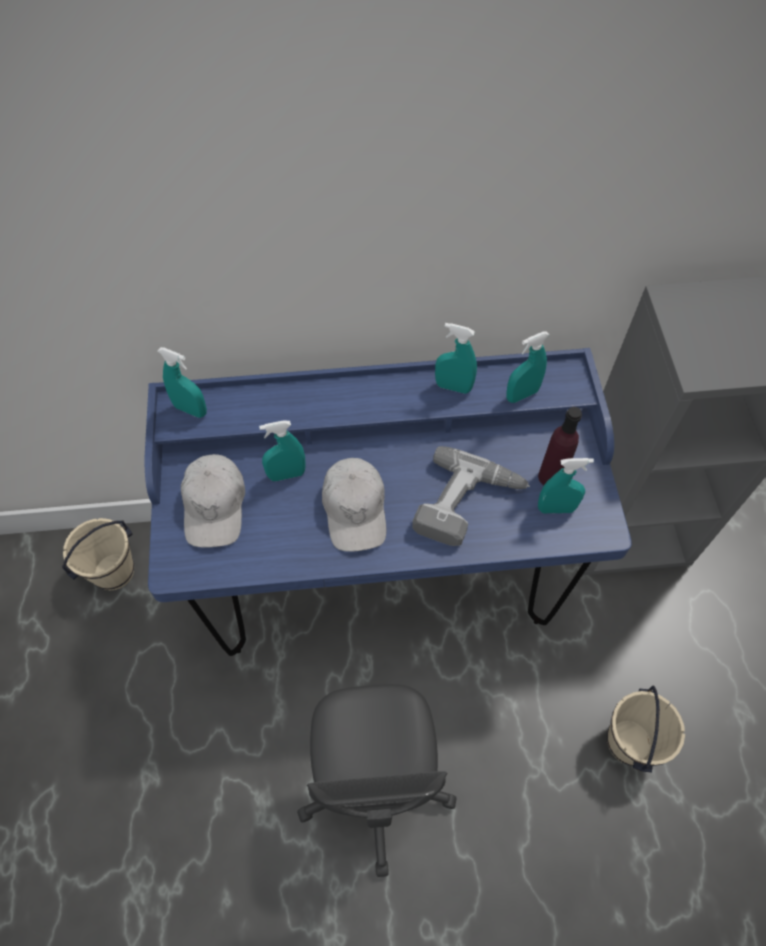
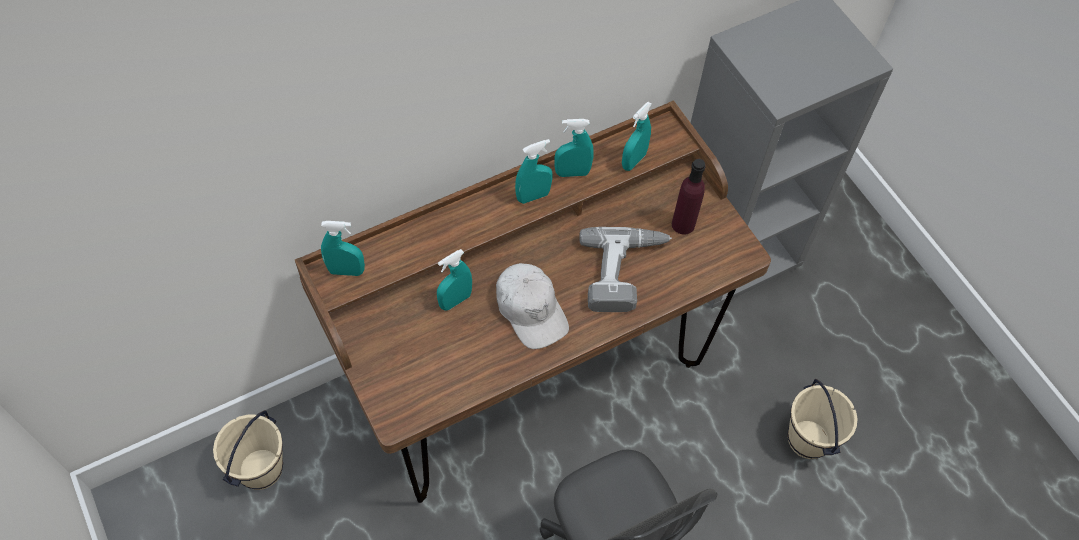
camera: 25 degrees left, 0 degrees up
(215, 506) = (404, 351): white cap -> none
(382, 580) = (532, 379): blue desk -> brown desk
(556, 508) = (699, 250): turquoise spray bottle -> turquoise spray bottle (533, 196)

